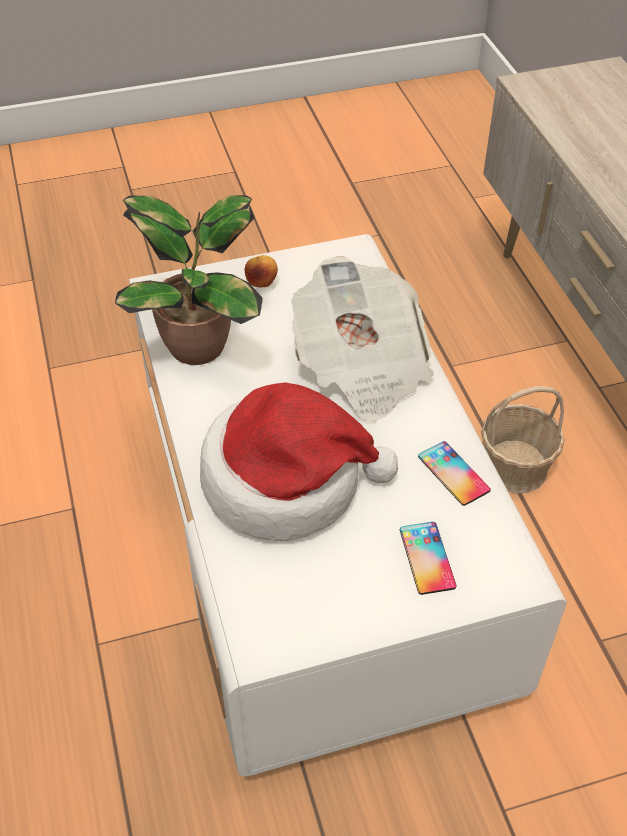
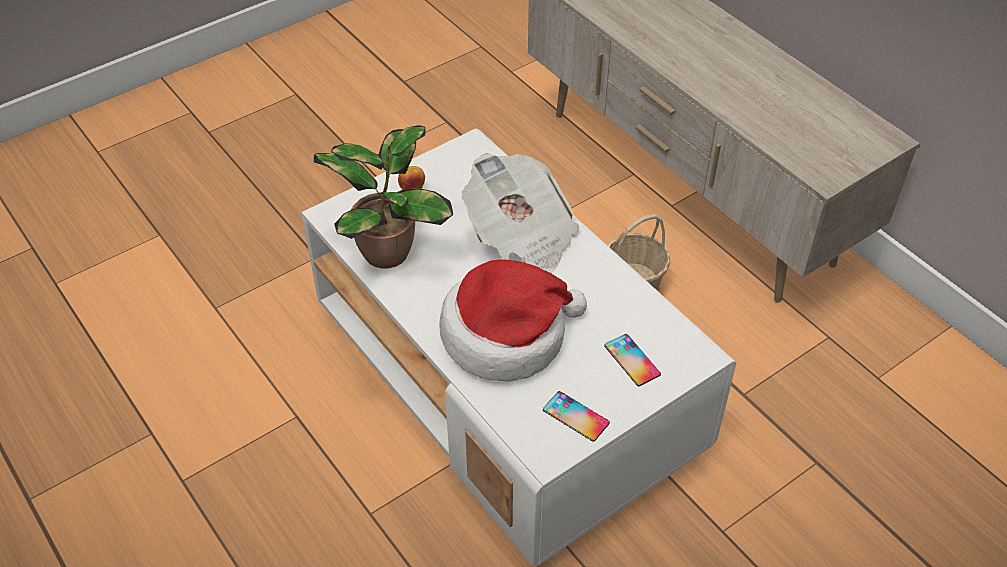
camera: 20 degrees left, 0 degrees up
(453, 473) = (624, 295): phone -> phone (576, 416)

